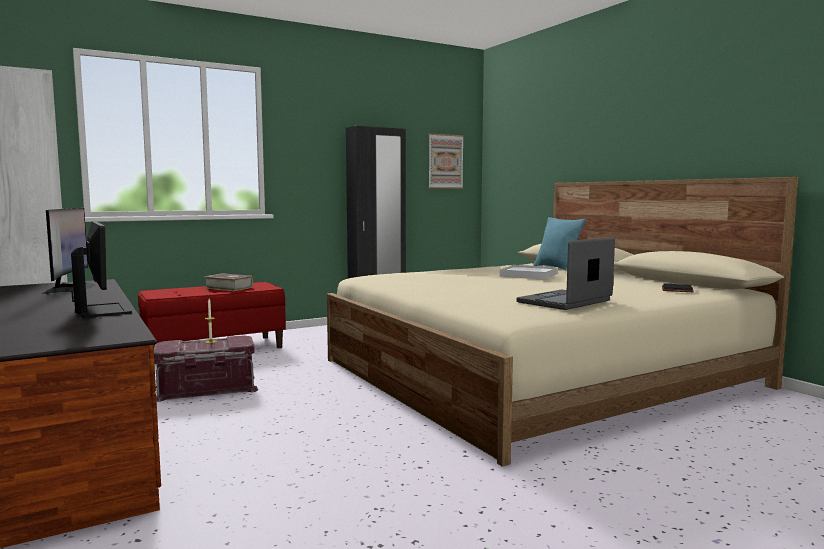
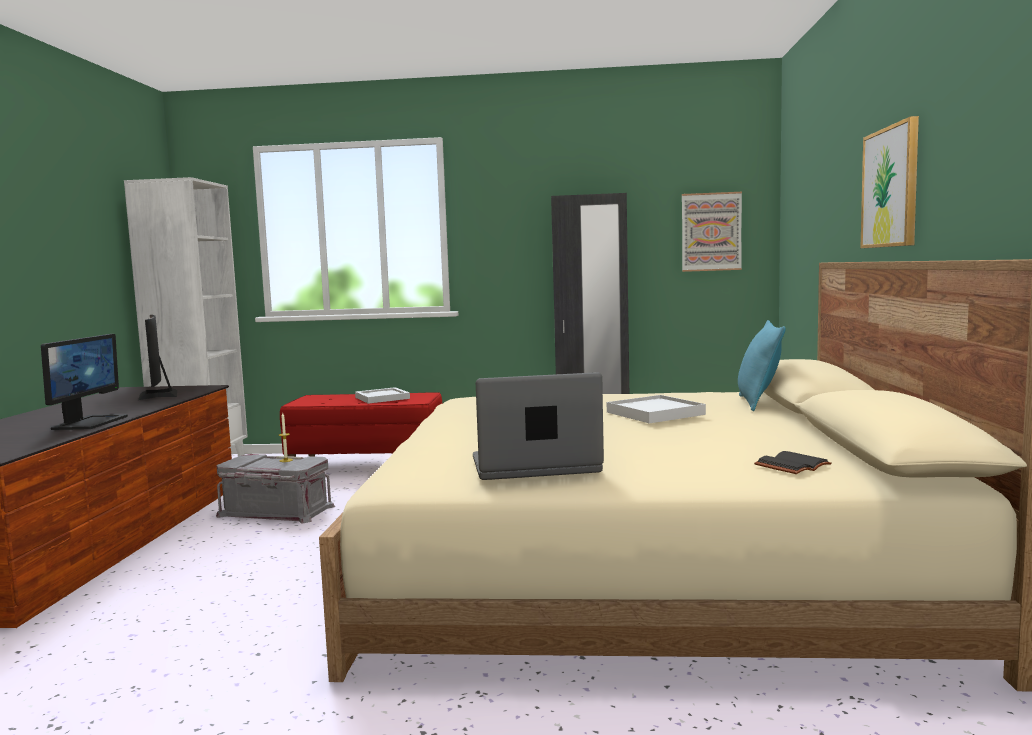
camera: 35 degrees right, 0 degrees up
(69, 289) = (158, 394): monitor -> monitor turned 135 degrees clockwise
(206, 389) = (275, 511): red storage box -> grey storage box
(228, 288) = (381, 398): book -> white tray
(632, 139) = (891, 187): none -> picture

